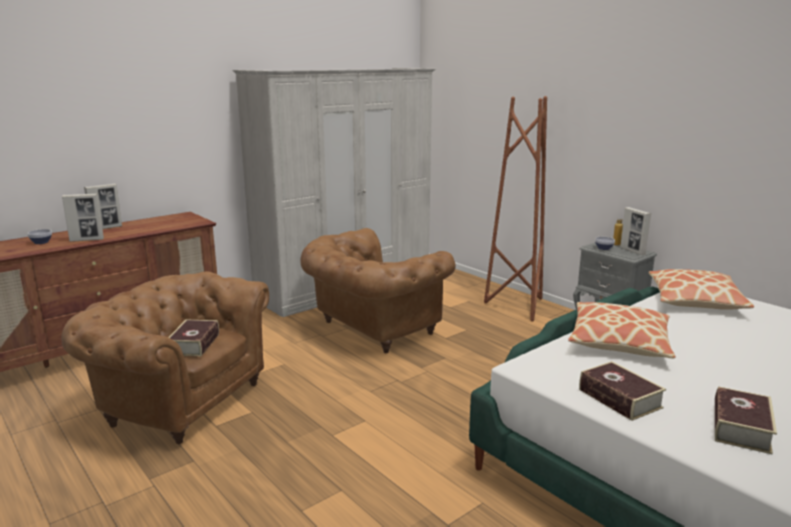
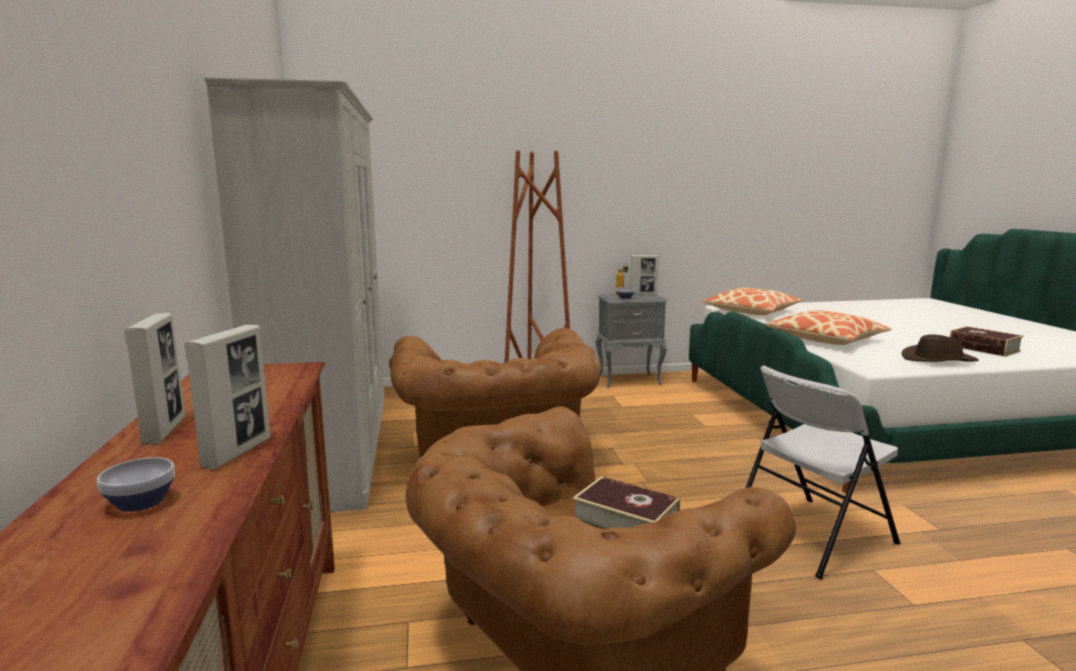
camera: 60 degrees left, 5 degrees down
(375, 458) = (813, 535): none -> white chair
(619, 398) = (938, 360): book -> brown hat

